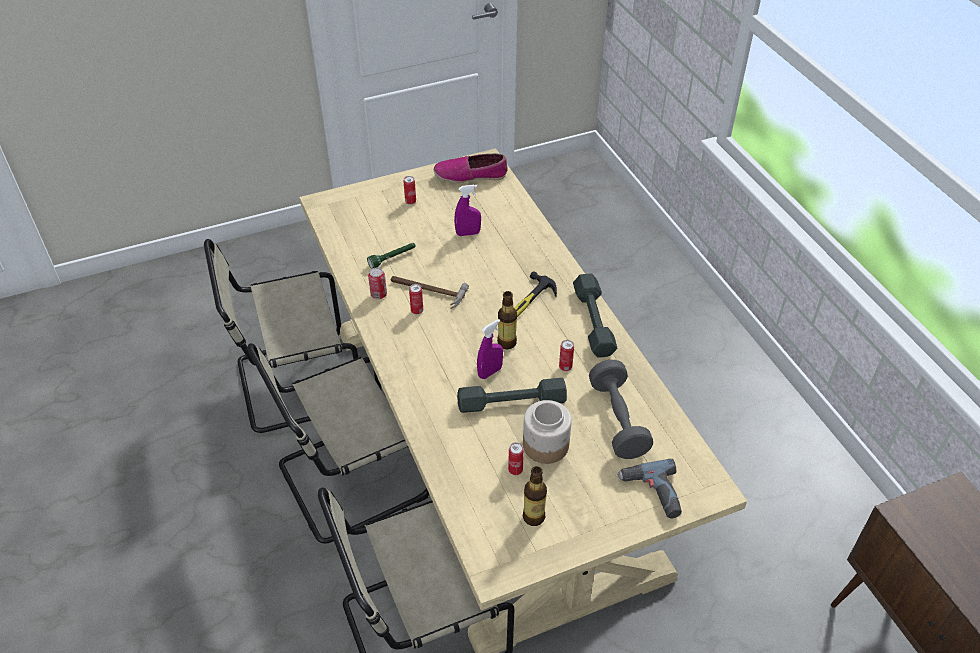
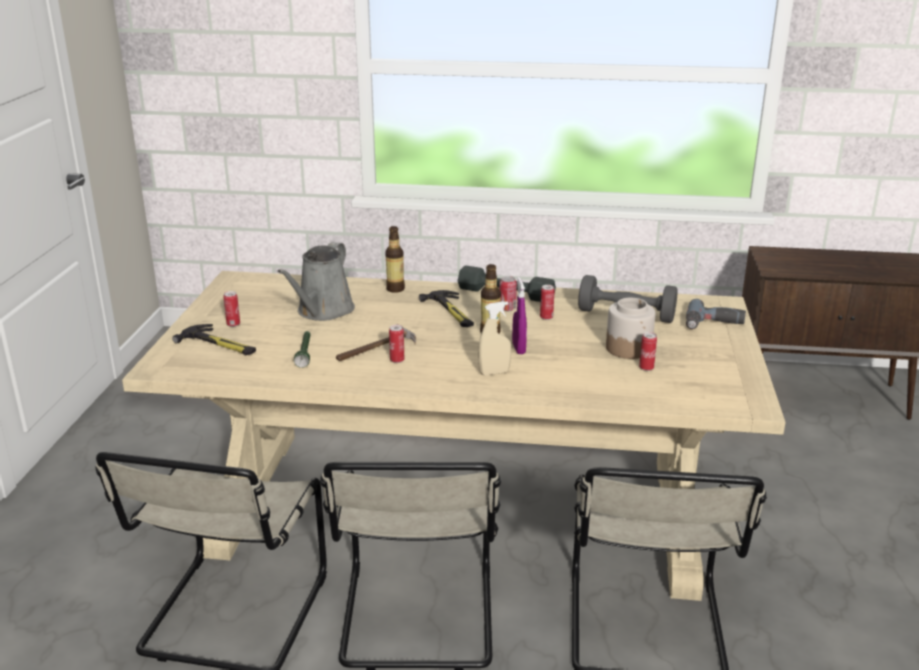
camera: 60 degrees left, 20 degrees down
(375, 211) = (219, 345): none -> hammer
(378, 295) = (348, 373): can -> can (507, 309)
(436, 374) = (494, 372): none -> beige spray bottle
(468, 233) = (323, 311): purple spray bottle -> grey watering can
(470, 175) = (242, 289): shoe -> none
(511, 403) = (566, 349): grey dumbbell -> none
(534, 517) = (705, 374): bottle -> bottle (395, 289)

